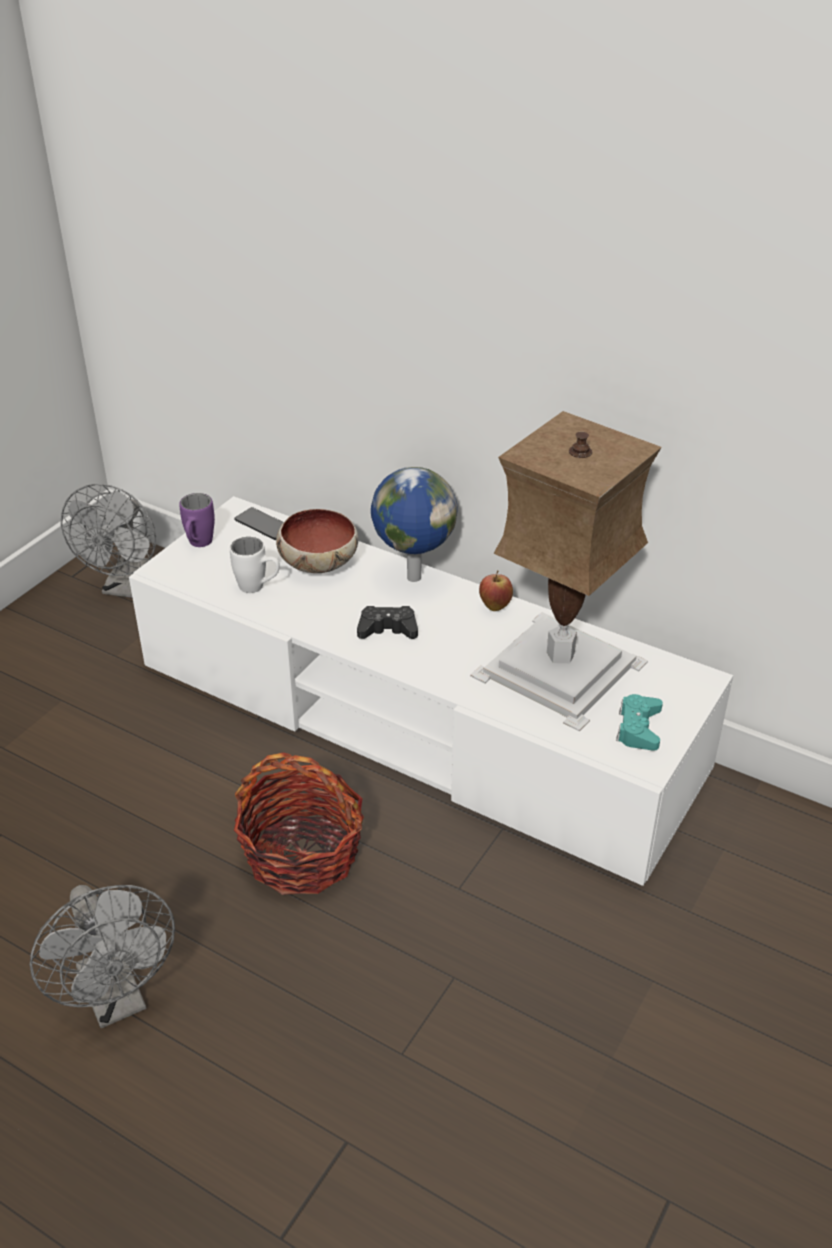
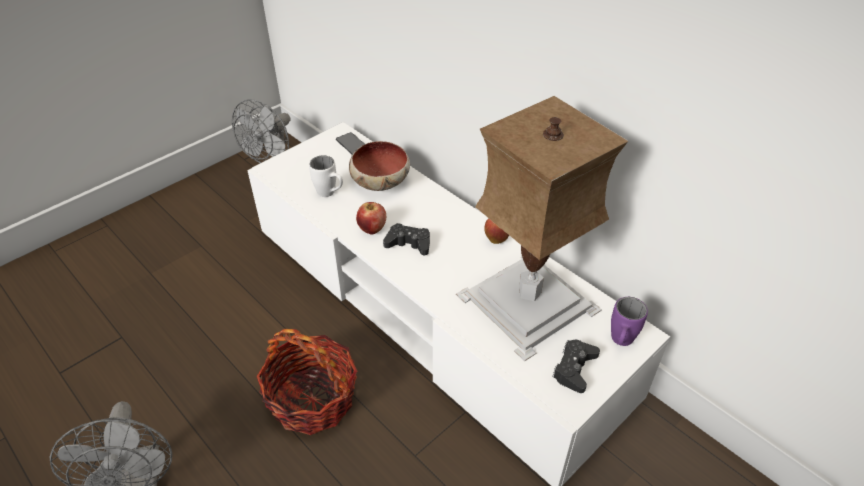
camera: 15 degrees right, 5 degrees up
(198, 545) = (303, 154): purple mug -> purple mug (620, 343)
(333, 621) = (372, 229): none -> apple
(412, 577) = (443, 204): globe -> none
(638, 728) = (574, 369): turquoise game controller -> black game controller

